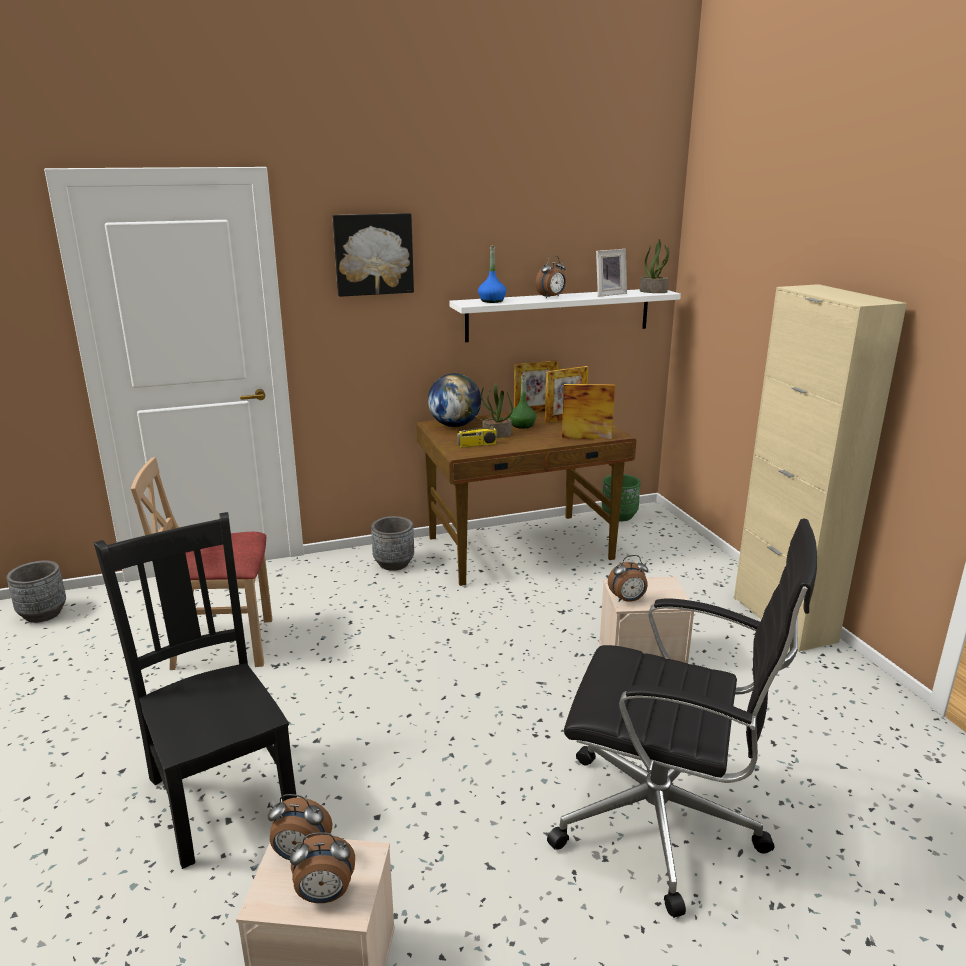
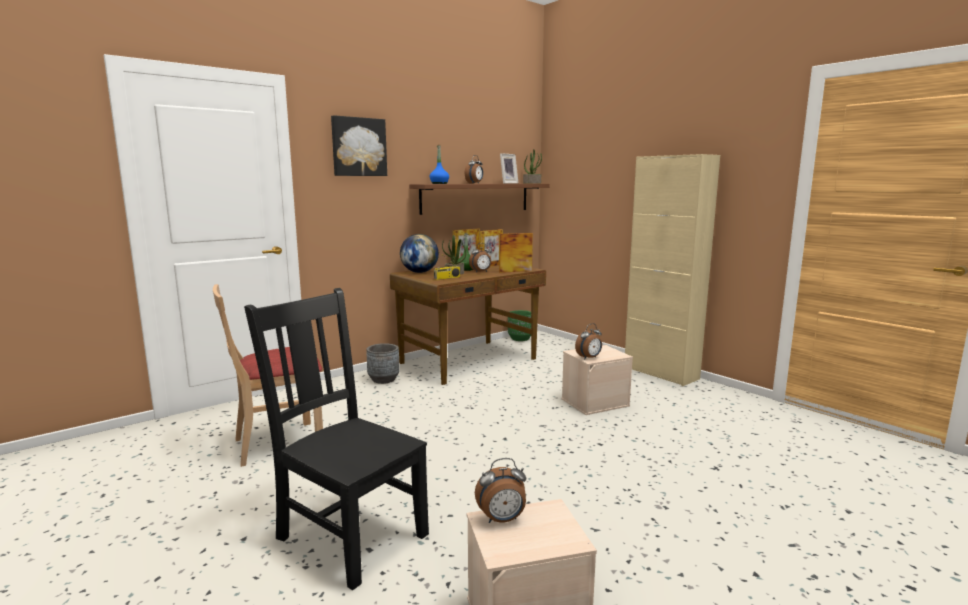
camera: 20 degrees left, 10 degrees down
(43, 614) = (84, 451): grey planter -> none
(324, 895) = (544, 537): alarm clock -> alarm clock (481, 272)
(559, 314) = (476, 198): white shelf -> brown shelf
(663, 824) = (684, 482): black office chair -> none

